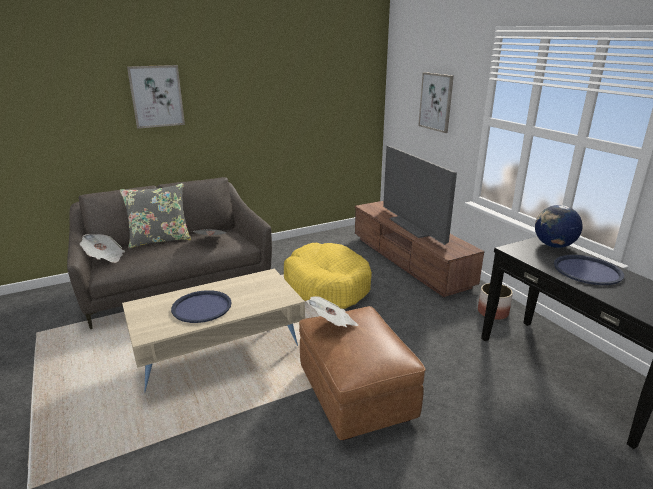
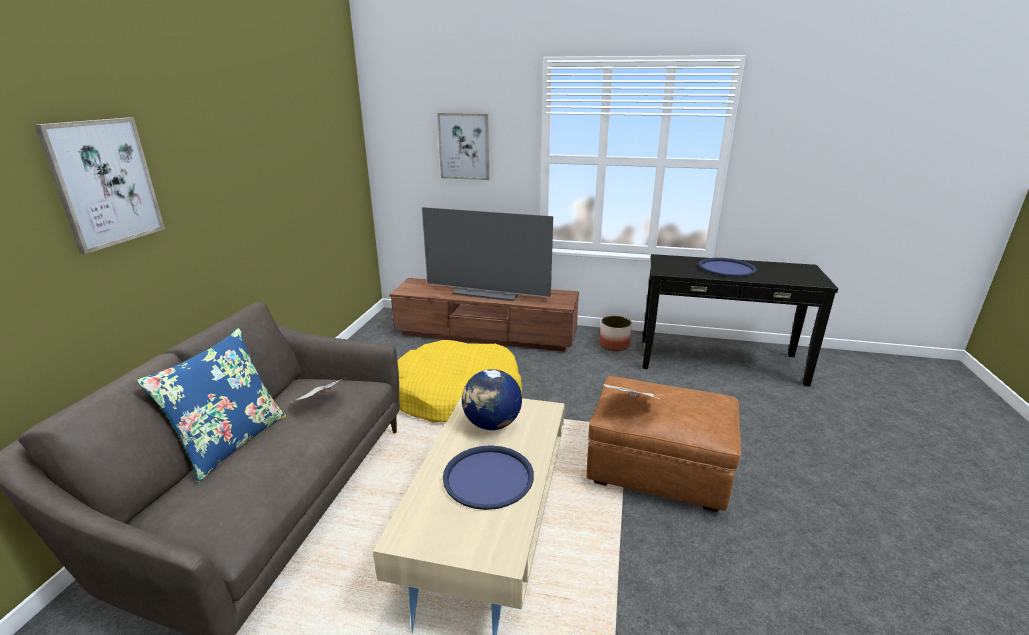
camera: 50 degrees left, 0 degrees up
(105, 257) = (183, 520): newspaper -> none
(160, 240) = (231, 442): grey pillow -> blue pillow
(553, 245) = (674, 259): globe -> globe (492, 424)

